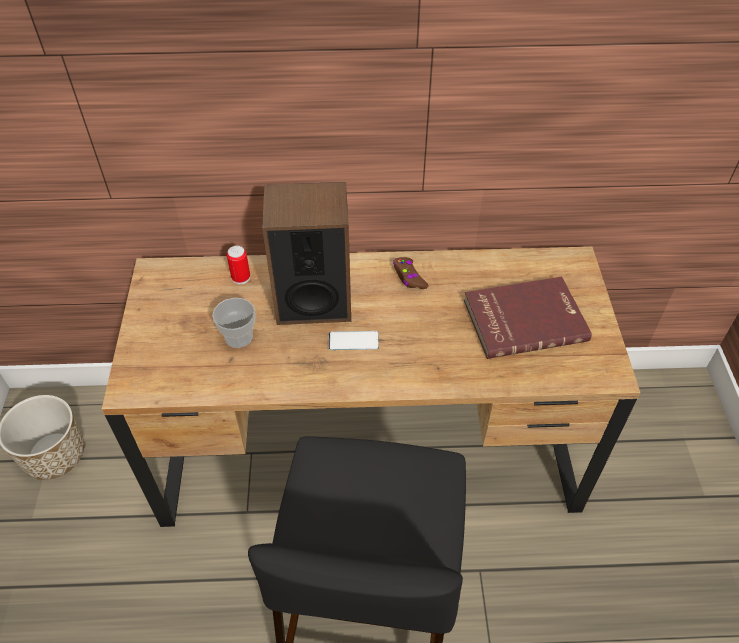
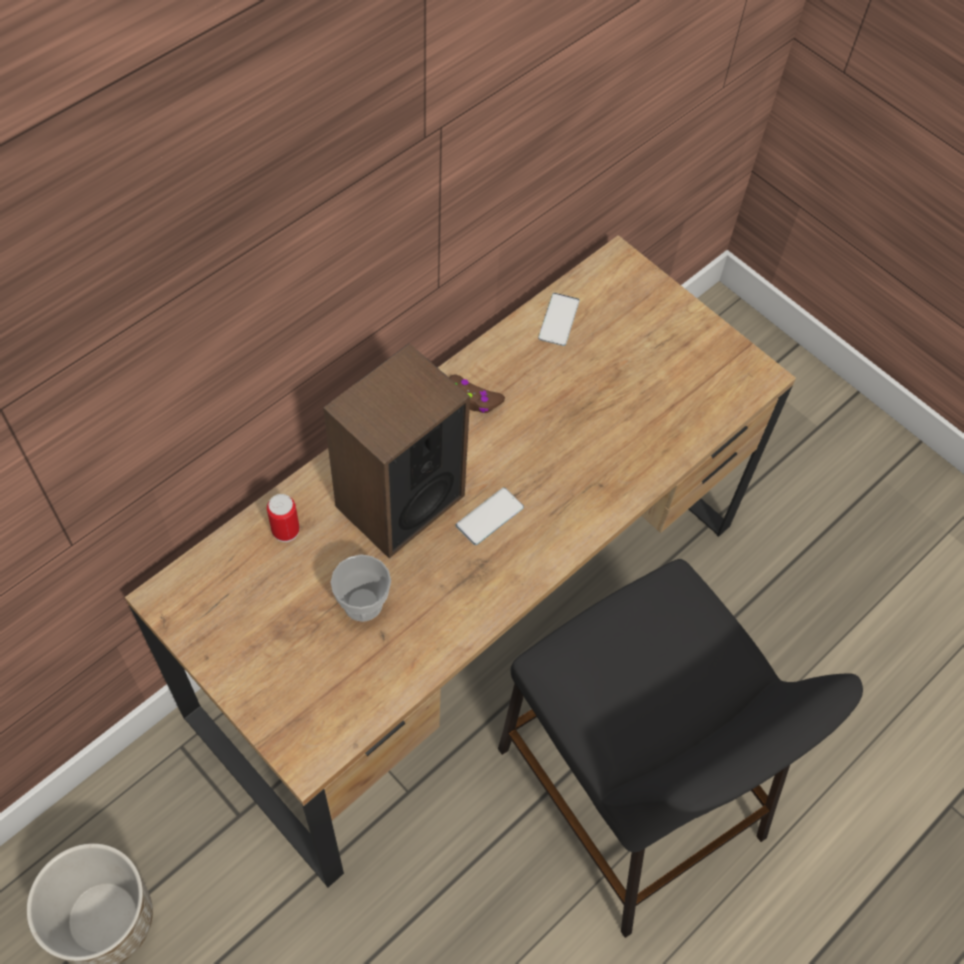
camera: 45 degrees left, 10 degrees up
(505, 268) = (558, 320): none -> phone
(524, 319) = (630, 369): red book -> none

